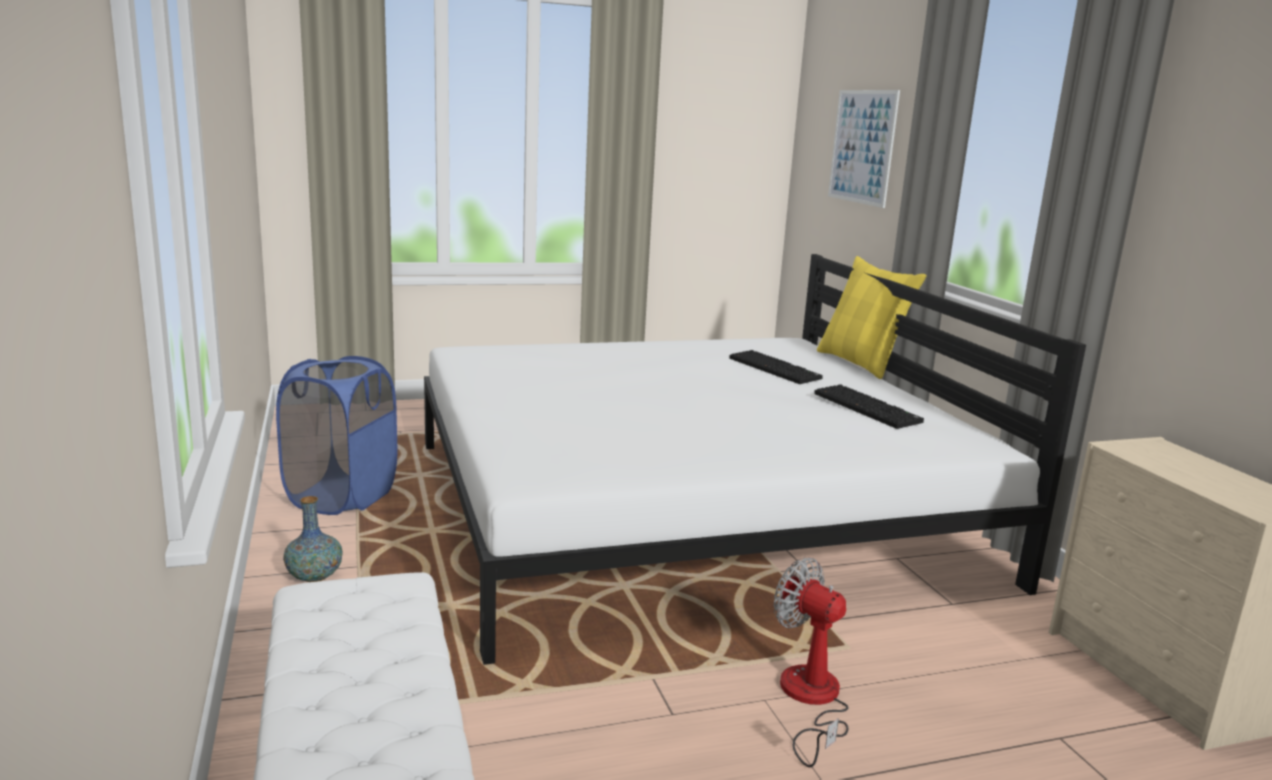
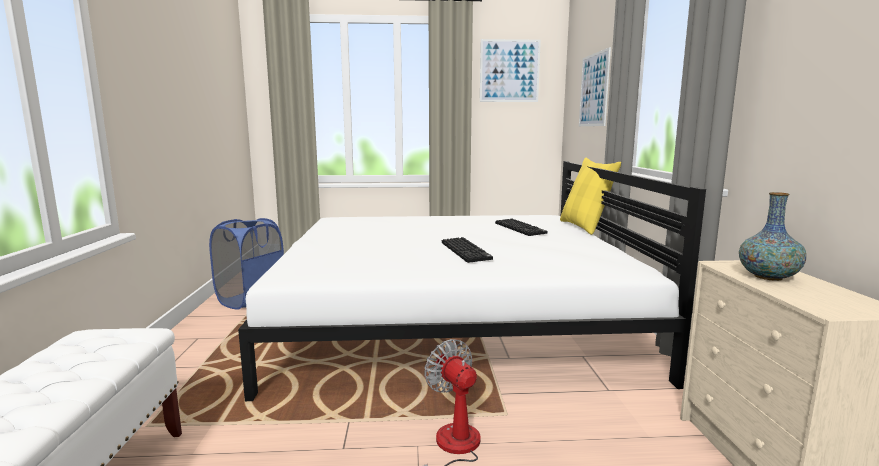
camera: 15 degrees right, 5 degrees down
(314, 576) = (196, 341): vase -> vase (768, 277)
(713, 94) = (509, 71): none -> picture
(868, 408) = (563, 248): keyboard -> keyboard (467, 251)

